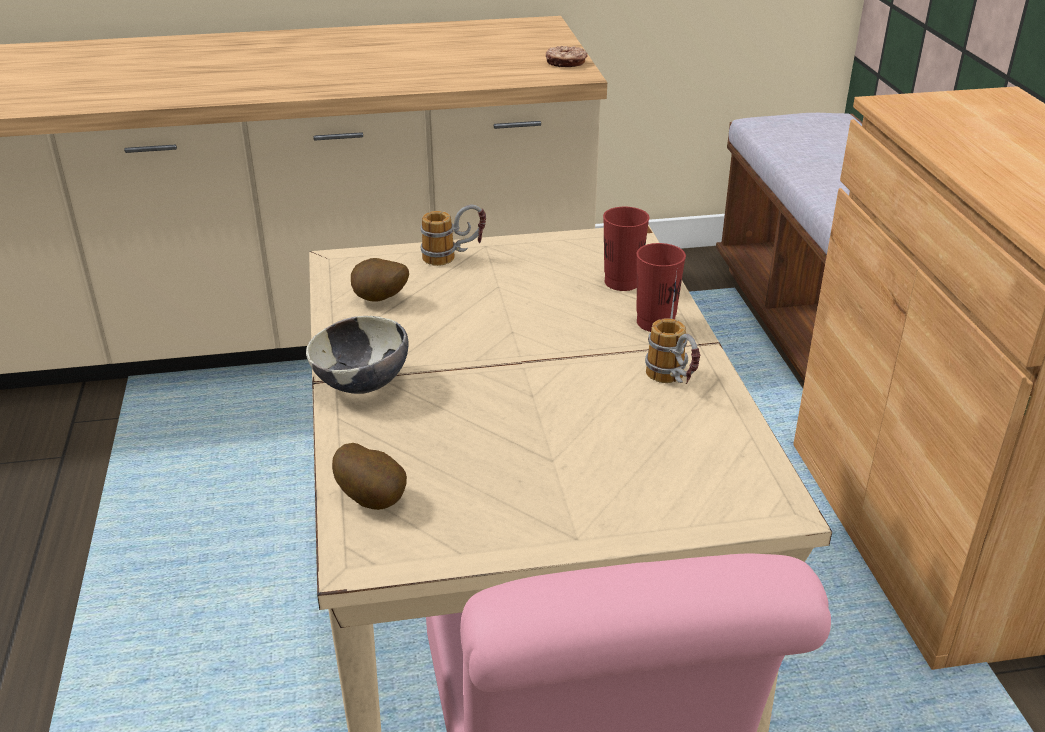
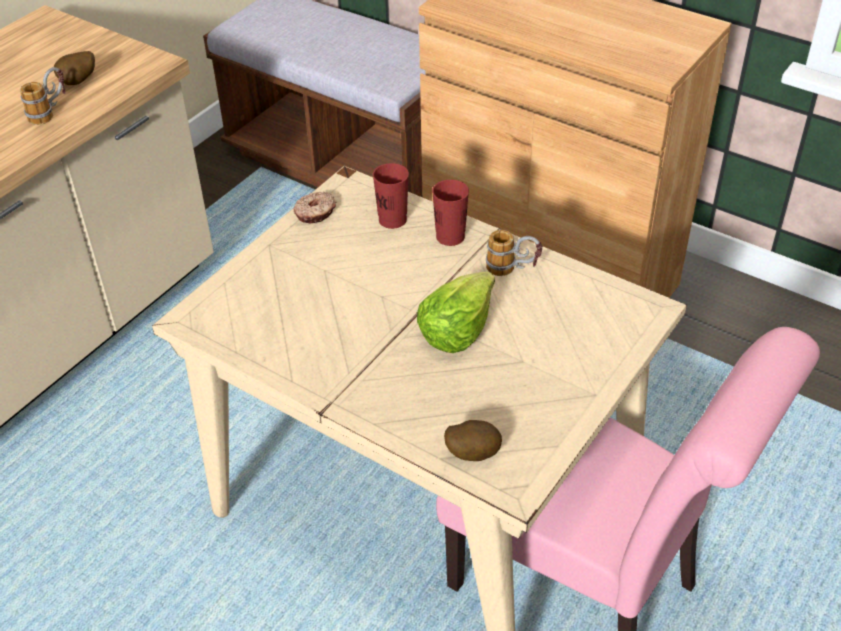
camera: 45 degrees left, 10 degrees up
(362, 385) = (353, 393): bowl -> none
(380, 300) = (267, 329): potato -> potato (79, 82)
(454, 257) = (263, 266): mug -> mug (50, 112)
(535, 395) = (456, 329): none -> lettuce
(565, 63) = (128, 55): donut -> donut (316, 213)

